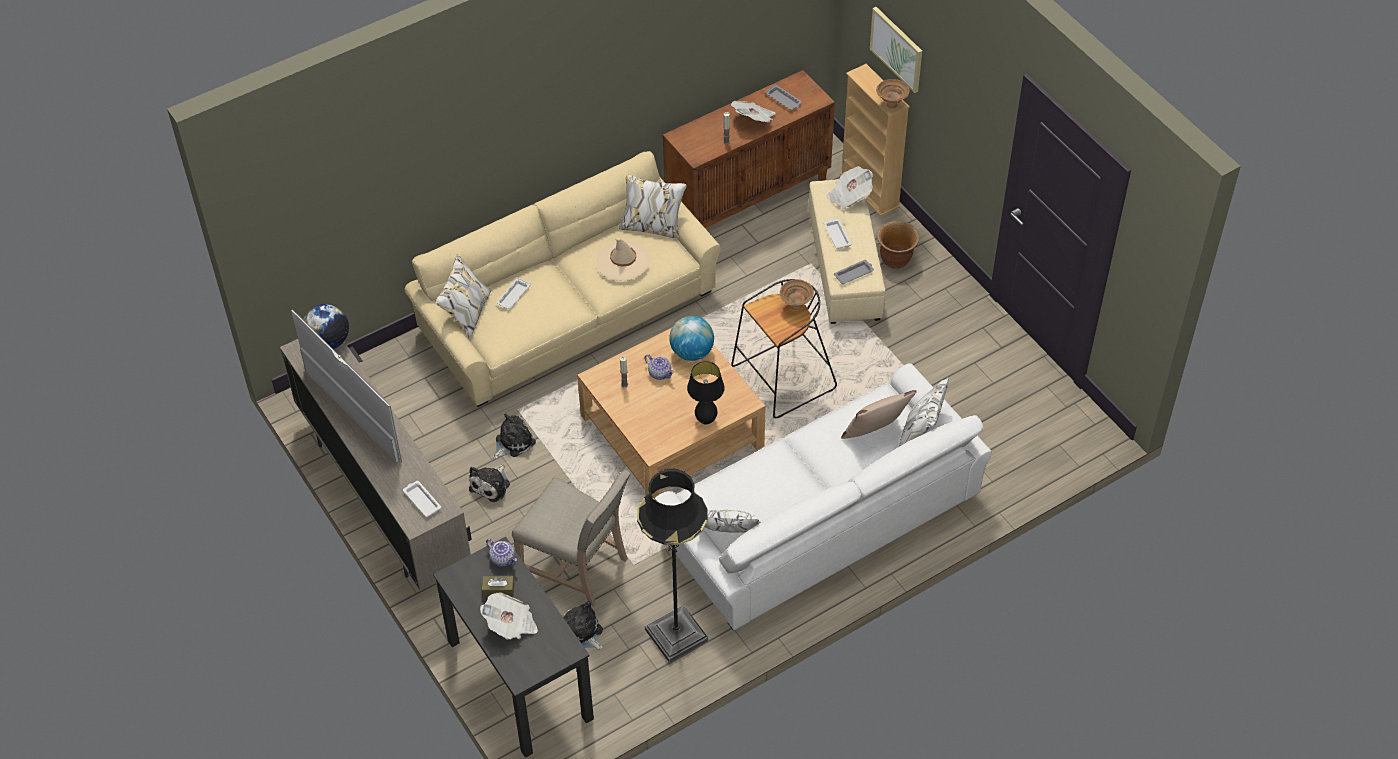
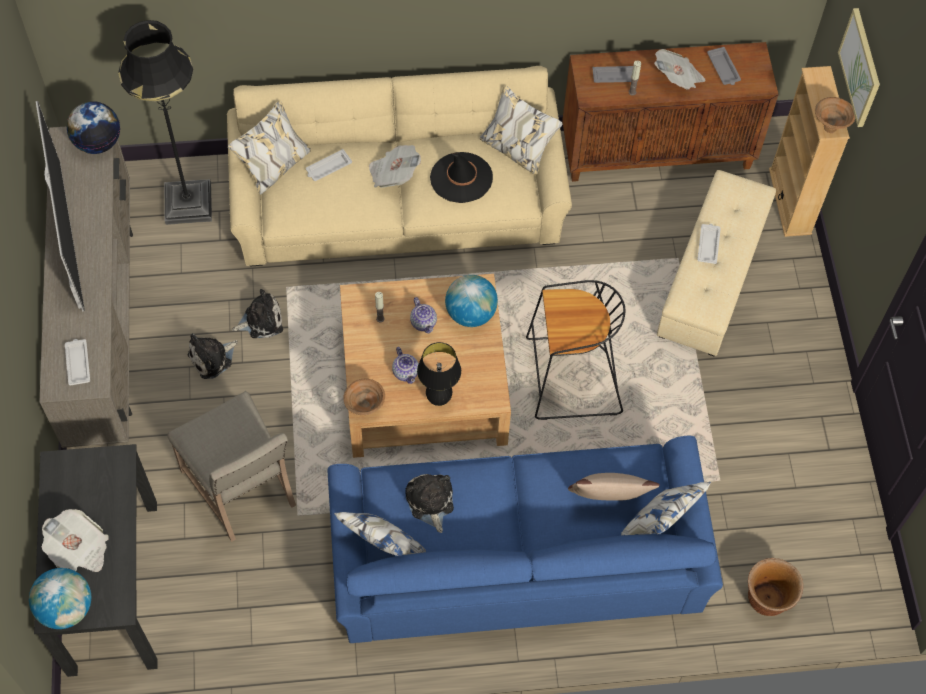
camera: 25 degrees right, 10 degrees up
(498, 590) = (91, 502): brown tissue box -> none
(503, 559) = (118, 469): teapot -> teapot (406, 372)
(528, 668) = (66, 608): none -> globe
(582, 632) = (203, 565): plush toy -> plush toy (430, 502)
(623, 261) = (461, 178): beige hat -> black hat
(676, 635) = (293, 616): black floor lamp -> black floor lamp (188, 203)
(796, 306) = (598, 316): brown bowl -> brown bowl (365, 408)
(820, 519) = (517, 557): white sofa -> blue sofa
(849, 196) = (749, 205): newspaper -> newspaper (393, 174)
(854, 274) = (701, 298): grey tray -> grey tray (615, 76)
(895, 259) = (772, 293): brown planter -> brown planter (766, 599)

